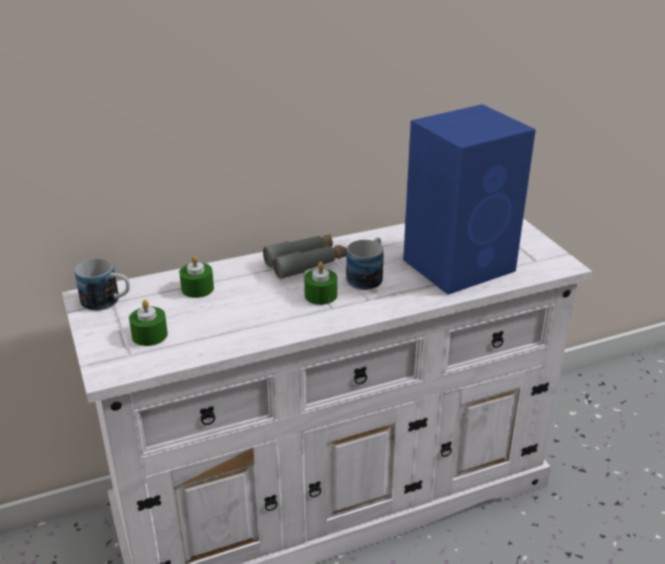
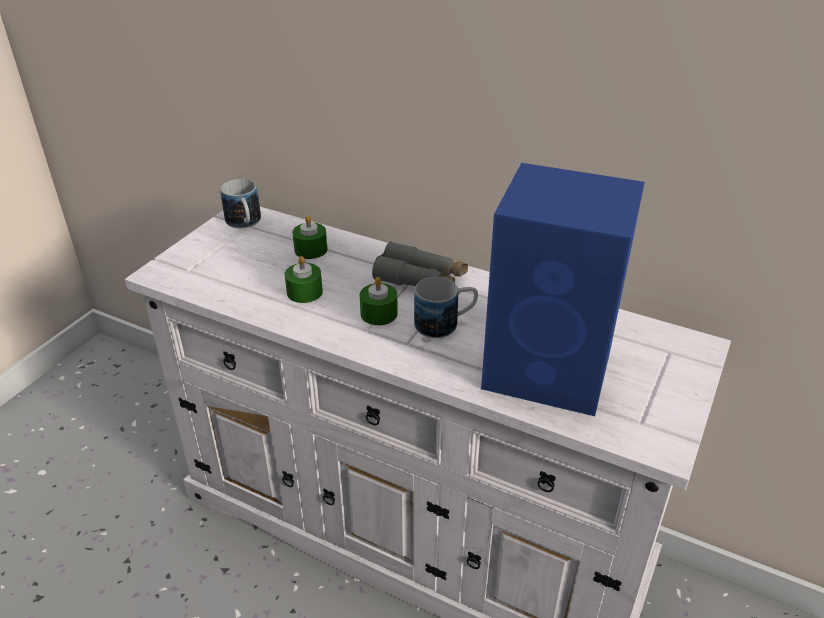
camera: 50 degrees right, 5 degrees up
(149, 335) = (222, 264): green candle -> green candle (304, 292)

